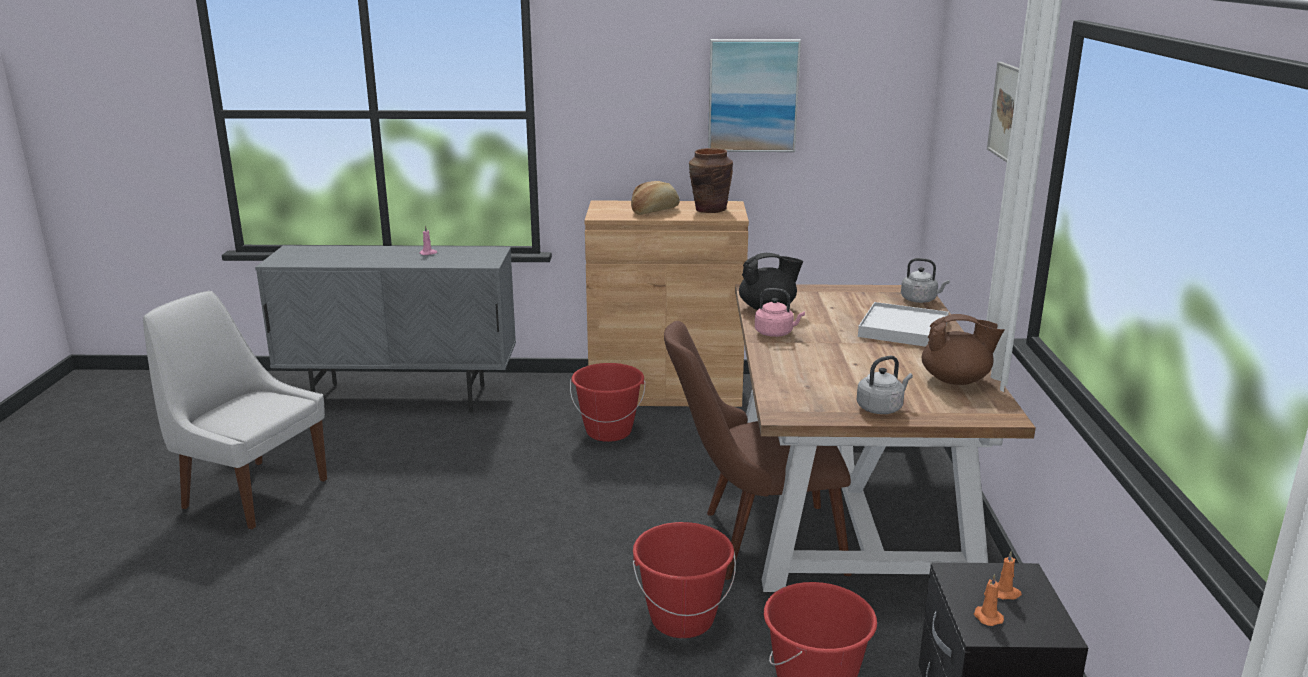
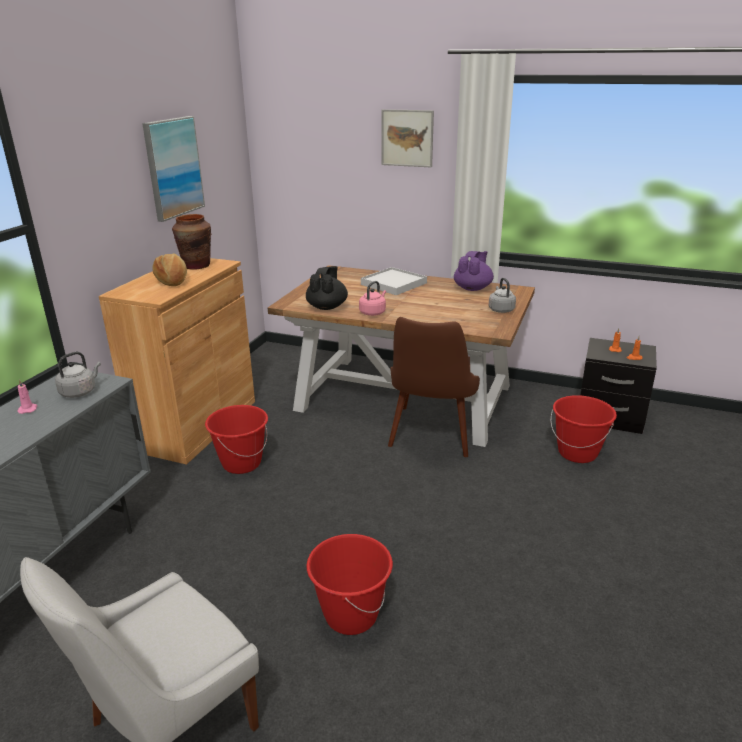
camera: 70 degrees left, 5 degrees up
(682, 619) = (504, 481): red bucket -> red bucket (350, 615)
(920, 300) = (351, 271): grey kettle -> grey kettle (80, 392)
(956, 380) = (473, 288): brown teapot -> purple teapot

